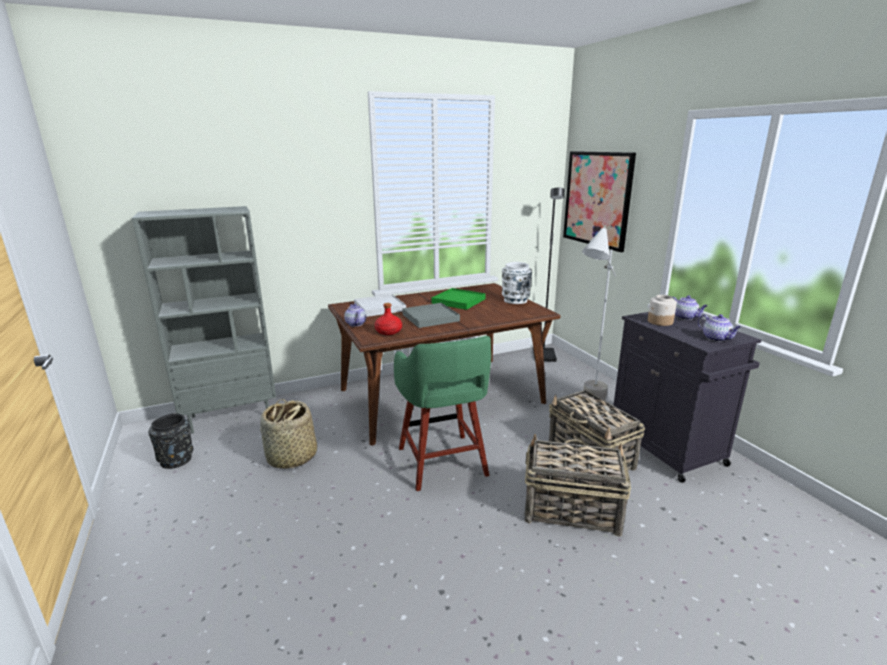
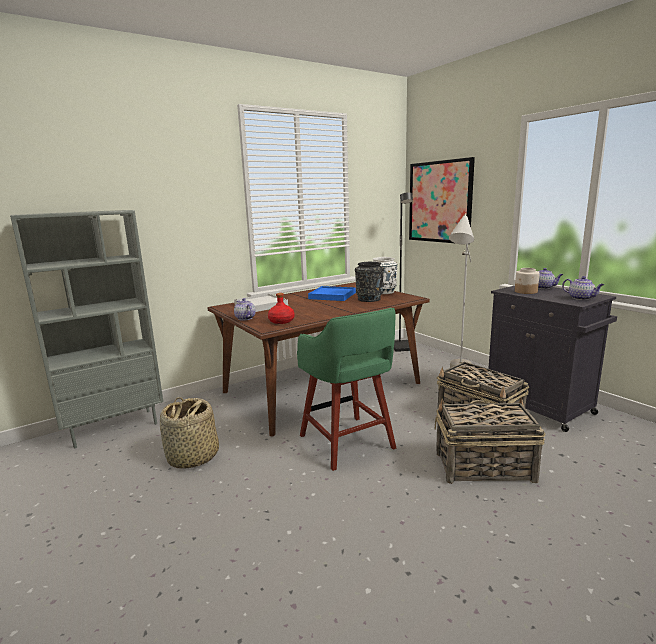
camera: 10 degrees left, 5 degrees down
(177, 459) = (64, 475): black vase -> black vase (369, 299)
(430, 317) = (314, 308): grey tray -> none
(458, 301) = (332, 296): green tray -> blue tray

